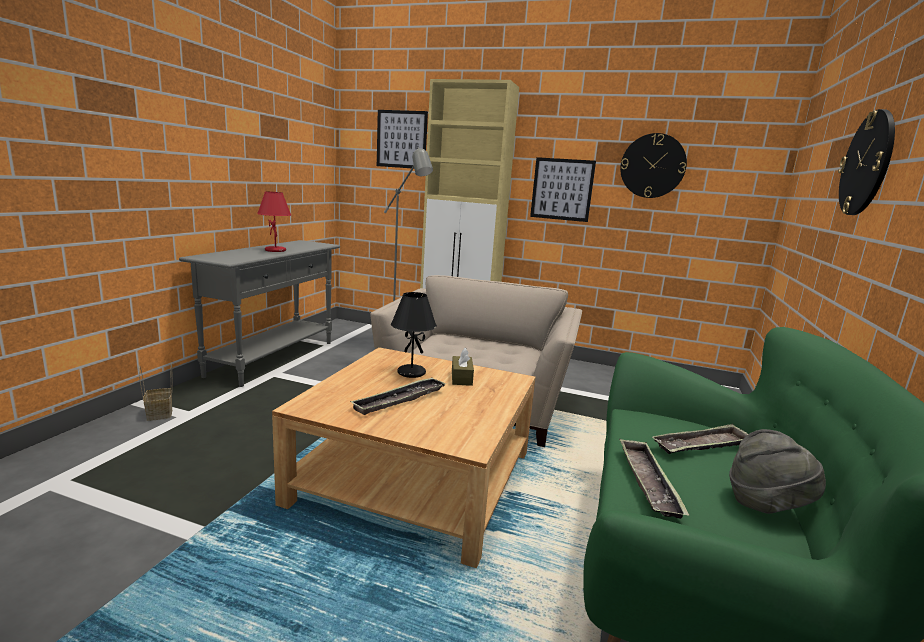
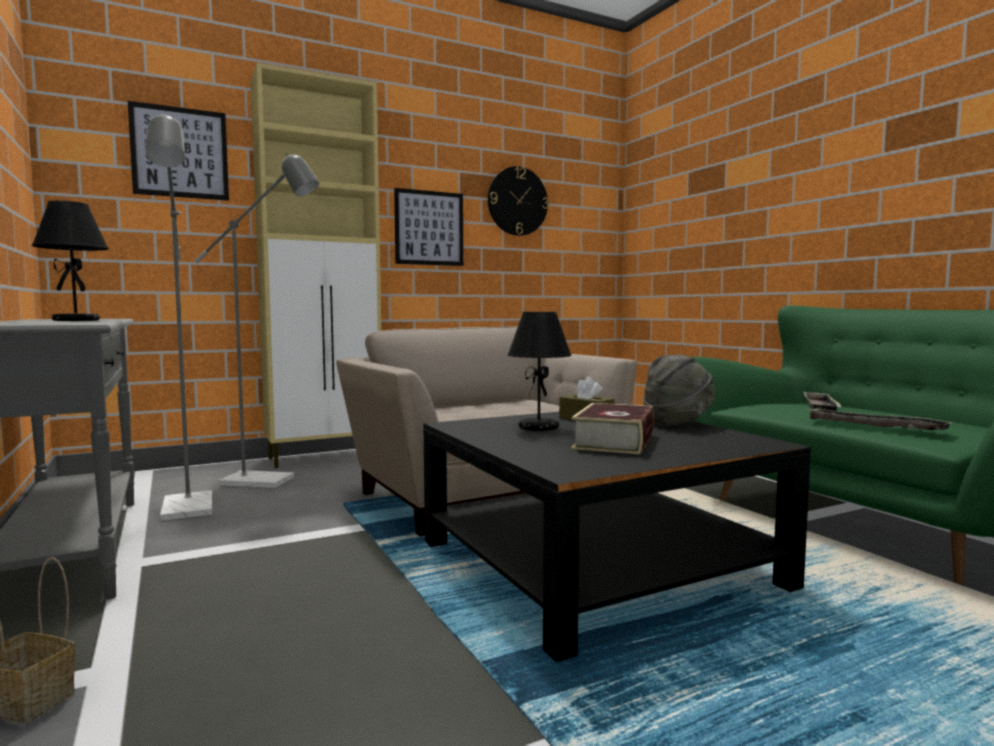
camera: 45 degrees left, 10 degrees down
(276, 250) = (77, 320): red table lamp -> black table lamp
(338, 355) = (187, 511): none -> grey floor lamp
(400, 400) = (614, 441): tray -> book
(415, 477) = (597, 564): beige coffee table -> black coffee table
(766, 504) = (924, 417): grey hat -> grey hat (678, 423)
(867, 164) = (765, 178): wall clock -> none

